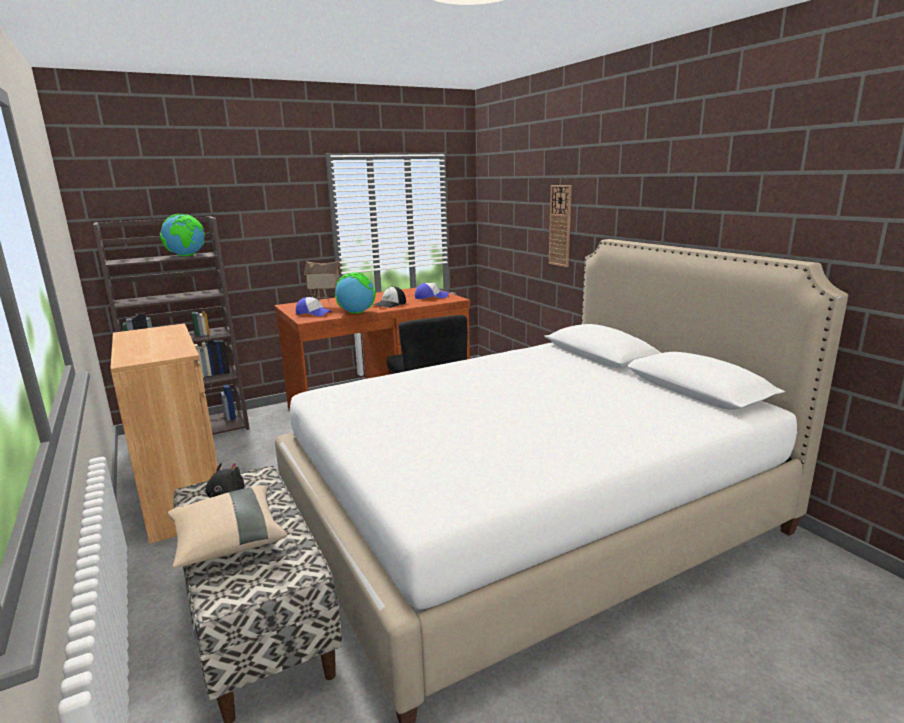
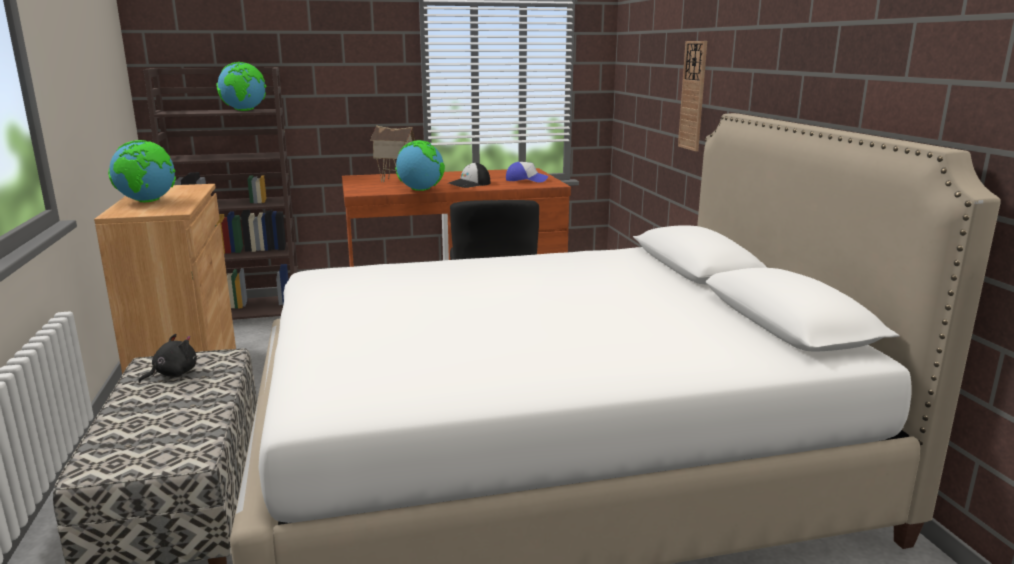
camera: 15 degrees right, 0 degrees up
(143, 347) = (147, 202): none -> globe
(228, 541) = (143, 416): beige pillow -> none
(313, 313) = (373, 187): cap -> none

